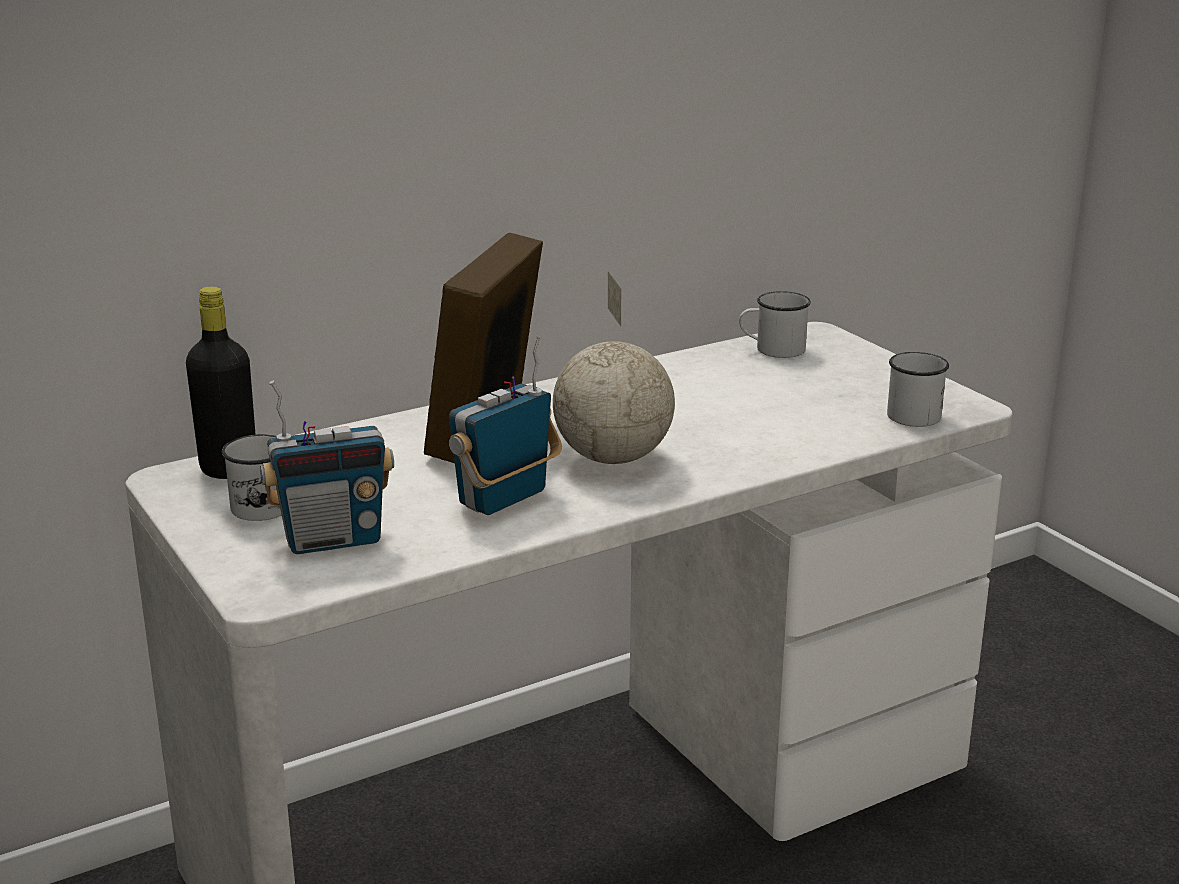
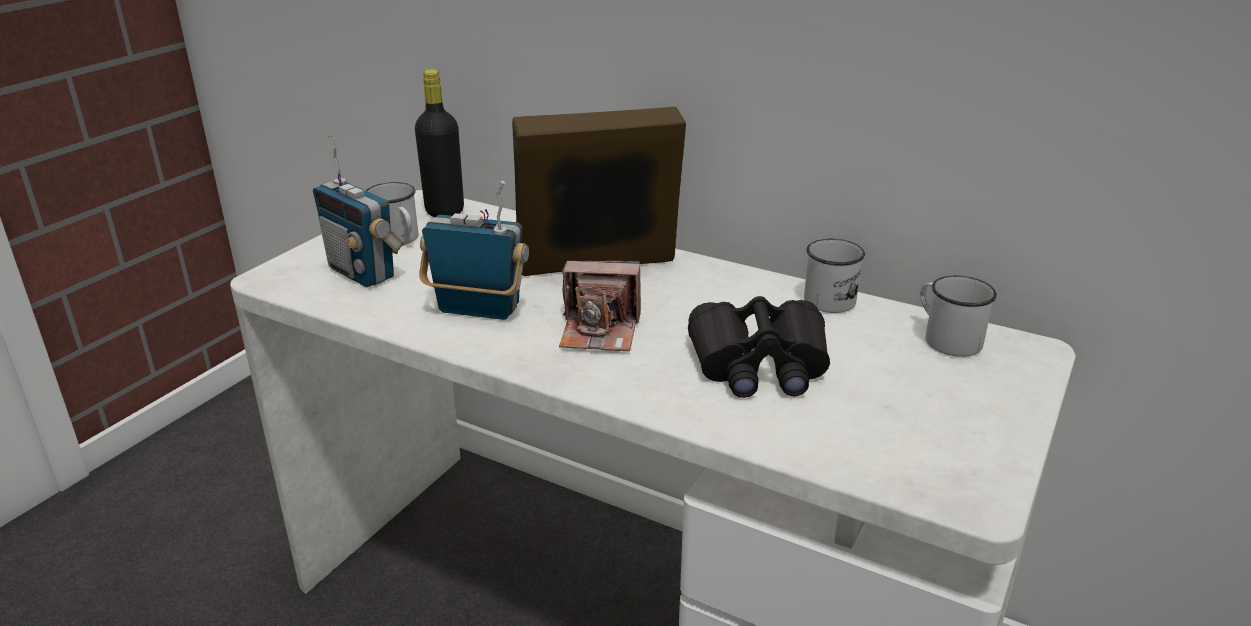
camera: 60 degrees right, 5 degrees up
(614, 457) = (600, 331): globe -> camera
(740, 416) = (759, 365): none -> black binoculars
(910, 413) = (898, 462): white mug -> white mug (835, 298)

